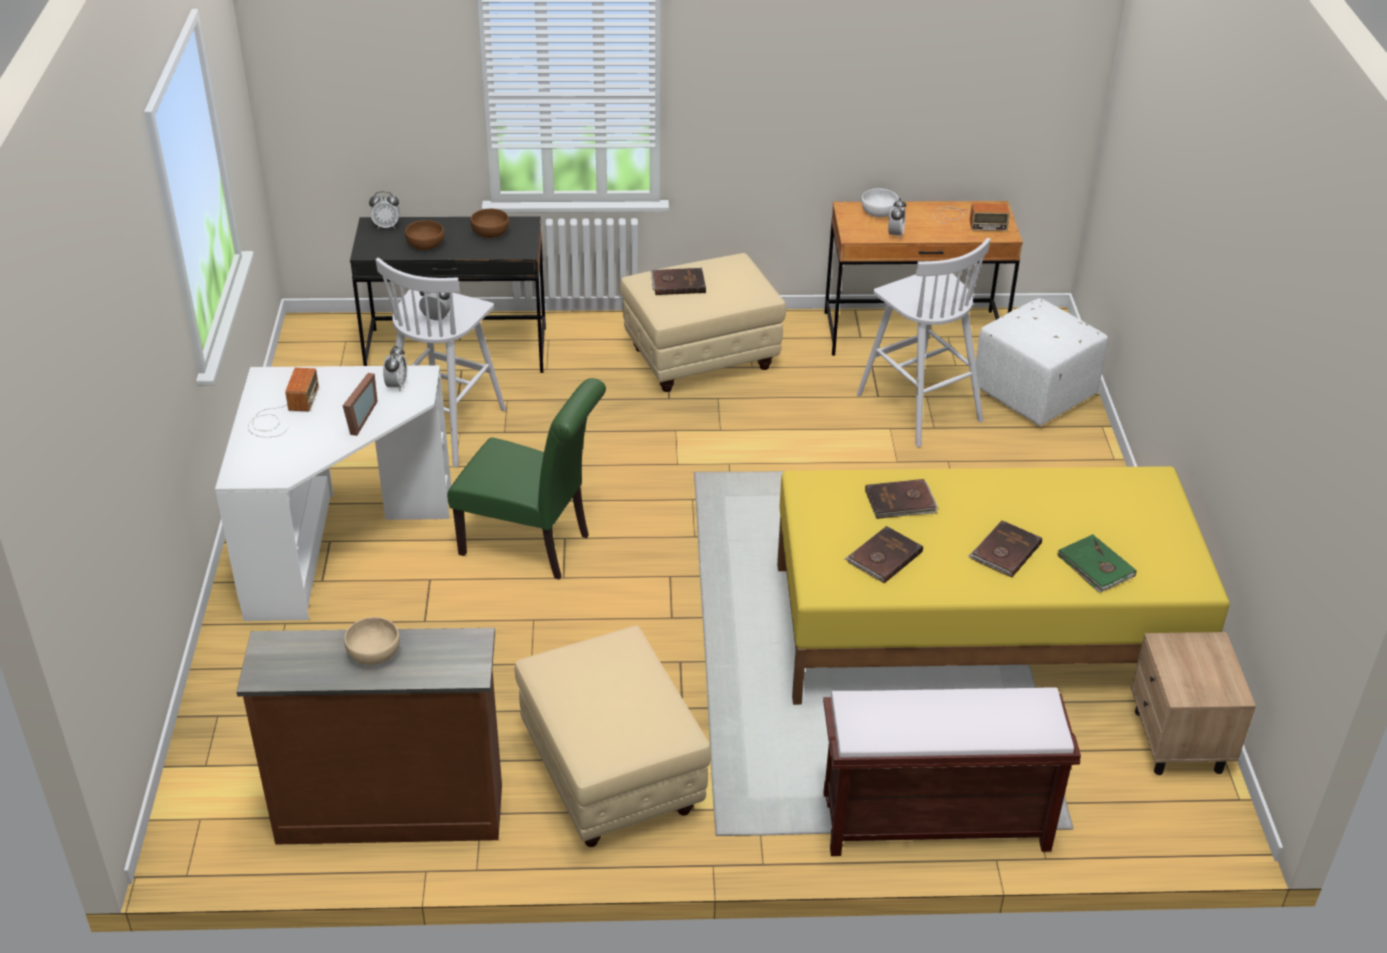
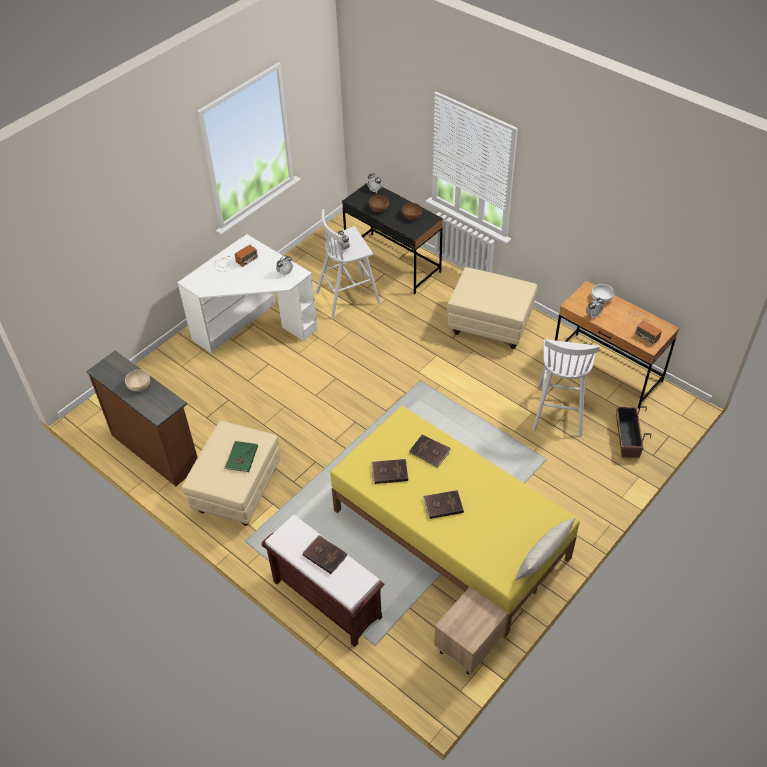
camera: 45 degrees right, 10 degrees up
(357, 419) = (254, 280): picture frame -> none
(533, 546) = (320, 373): green chair -> none
(678, 283) = (483, 284): brown book -> brown book (325, 555)
(1035, 394) = (627, 439): white ottoman -> planter
(1095, 567) = (472, 540): green book -> green book (241, 458)
(1197, 532) = (543, 557): none -> beige pillow

